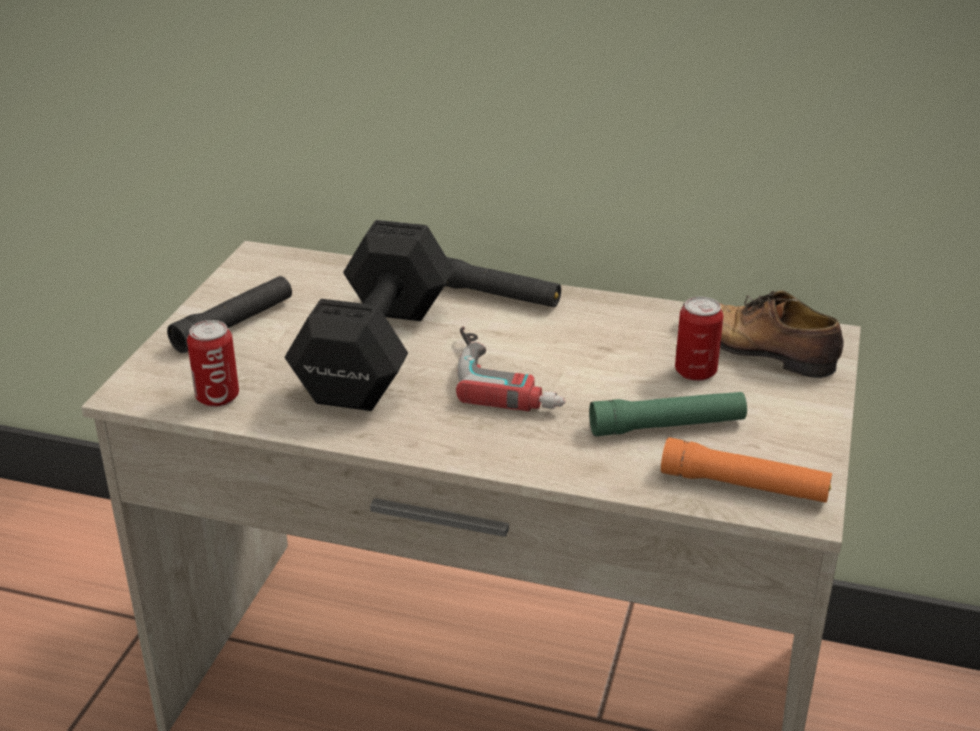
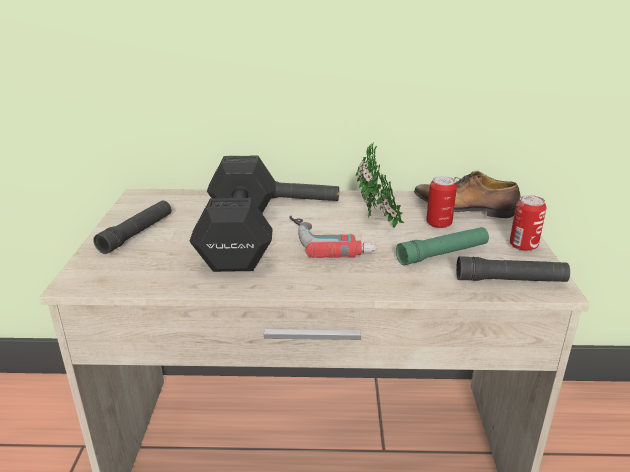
camera: 15 degrees left, 5 degrees down
(217, 397) = (141, 277): can -> can (523, 246)
(597, 356) = (377, 222): none -> potted plant
(744, 486) = (510, 280): orange flashlight -> black flashlight

